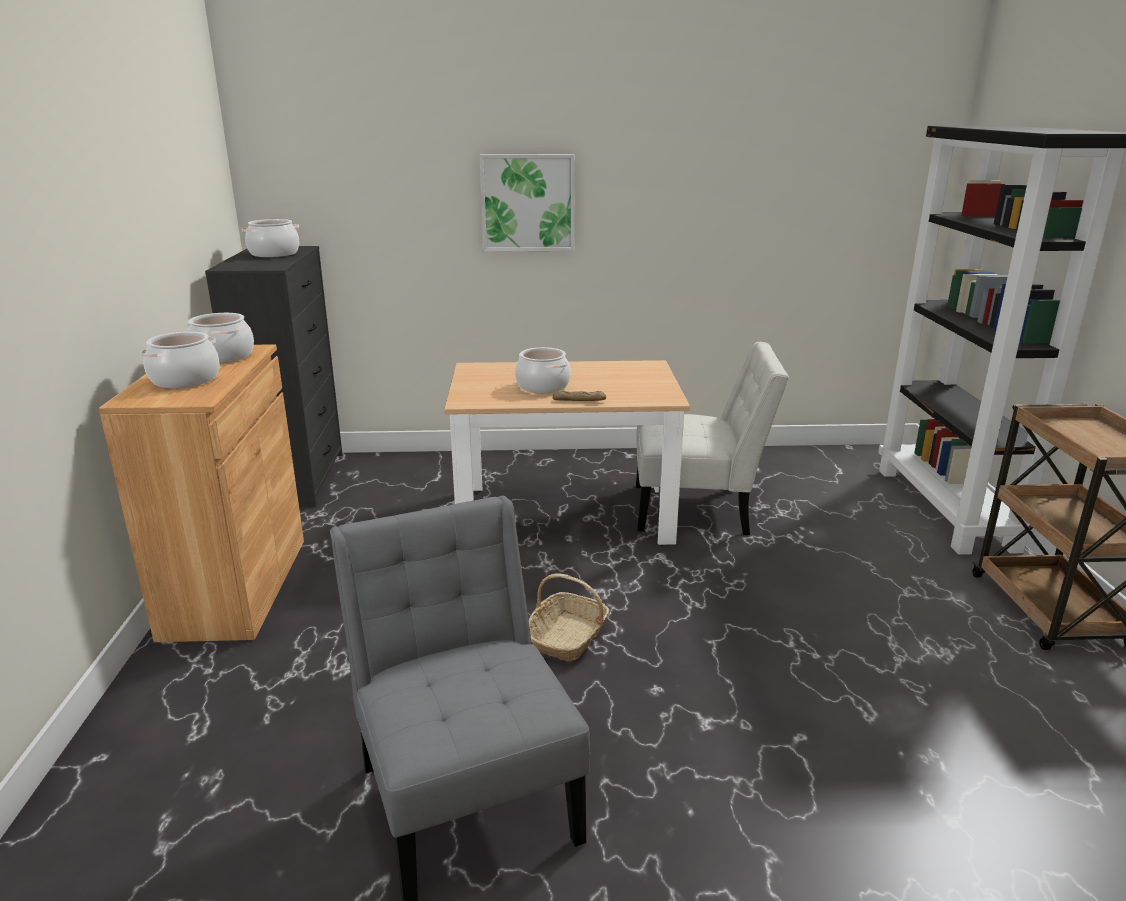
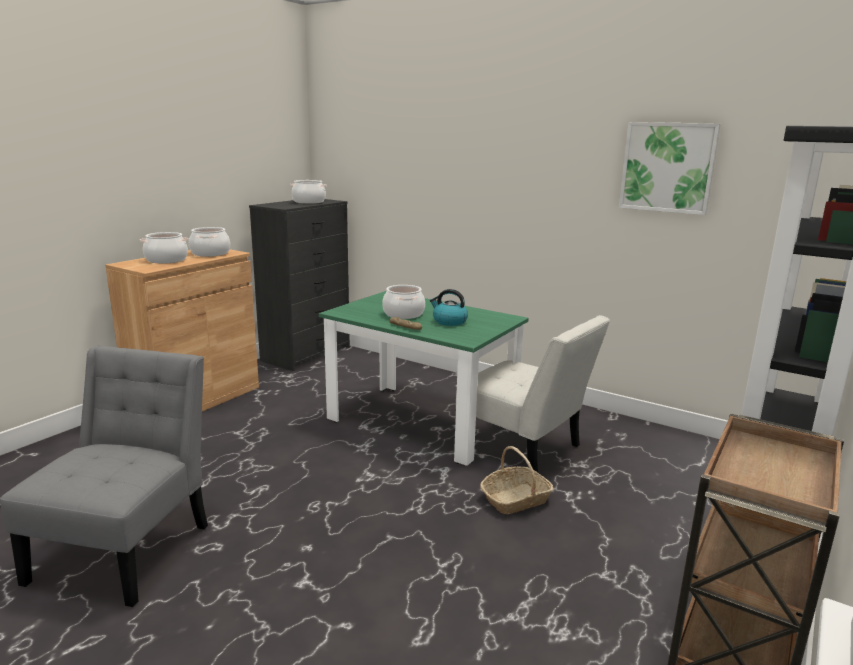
camera: 35 degrees right, 5 degrees down
(528, 203) = (475, 182): picture -> picture (667, 167)
(564, 516) = (421, 422): beige dining table -> green dining table
(568, 637) = (307, 493): basket -> basket (515, 499)
(606, 383) = (449, 321): none -> kettle

